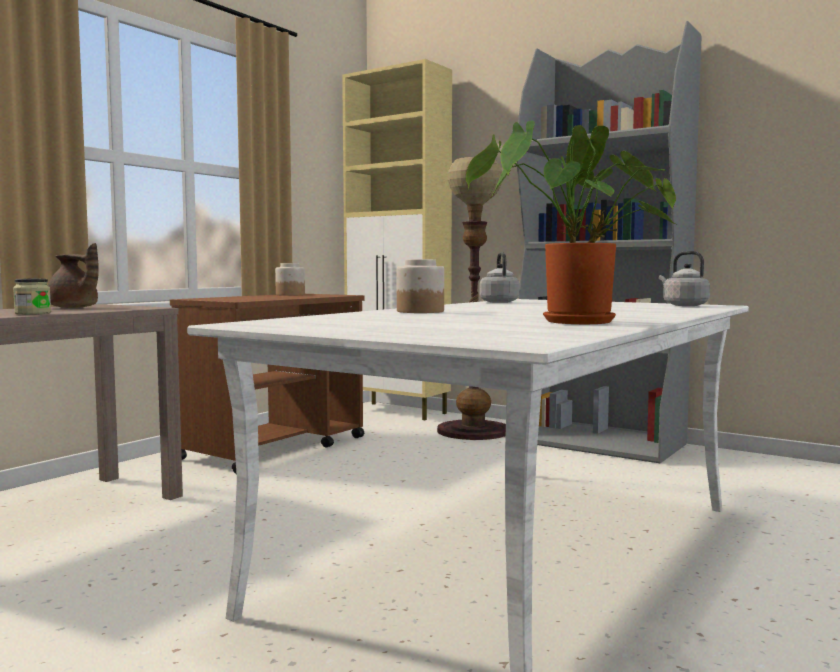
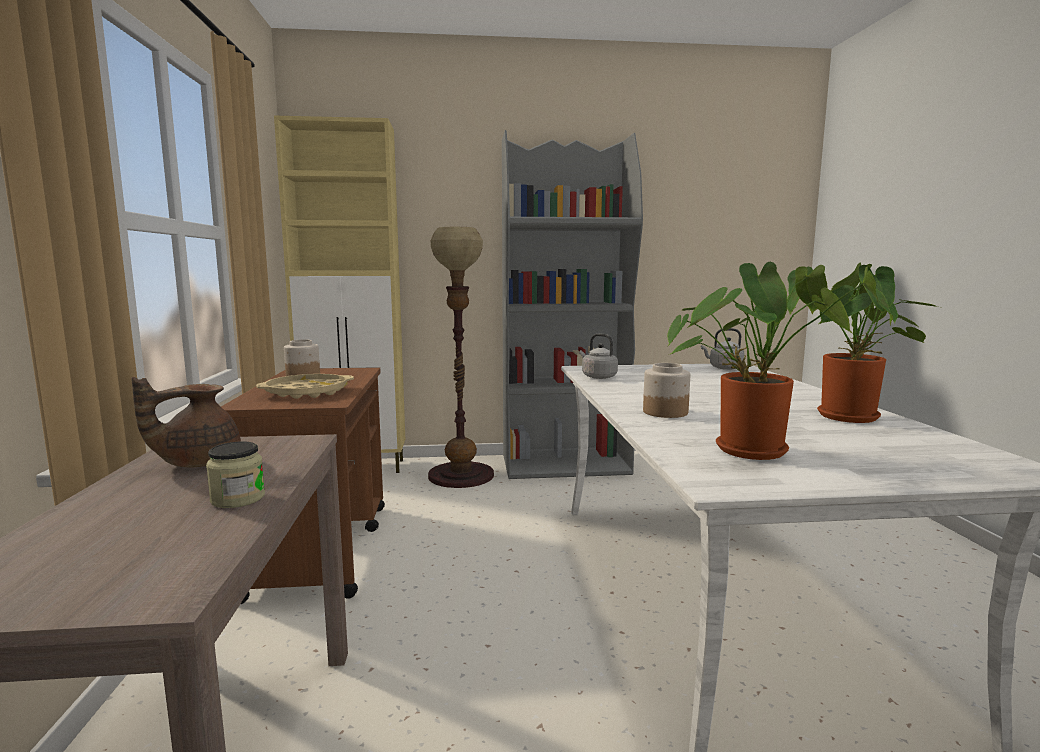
camera: 40 degrees left, 5 degrees up
(74, 308) = (198, 463): brown teapot -> brown teapot turned 150 degrees clockwise
(250, 298) = (307, 392): none -> beige tray
(363, 321) = (756, 449): none -> potted plant

